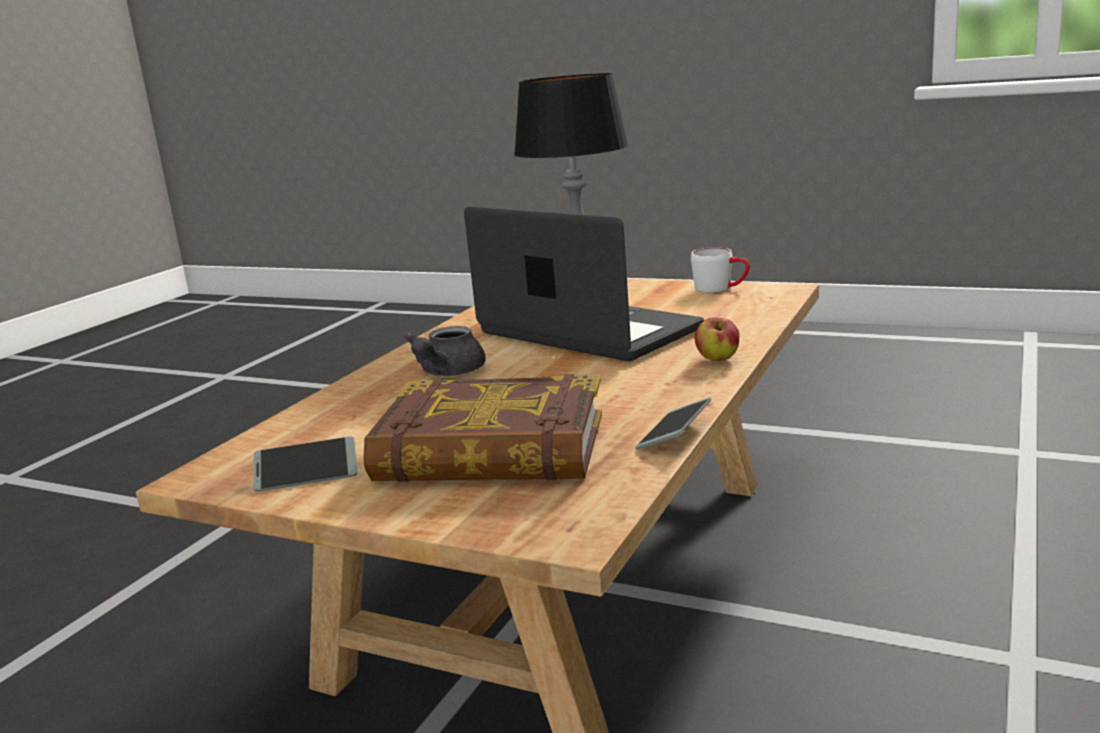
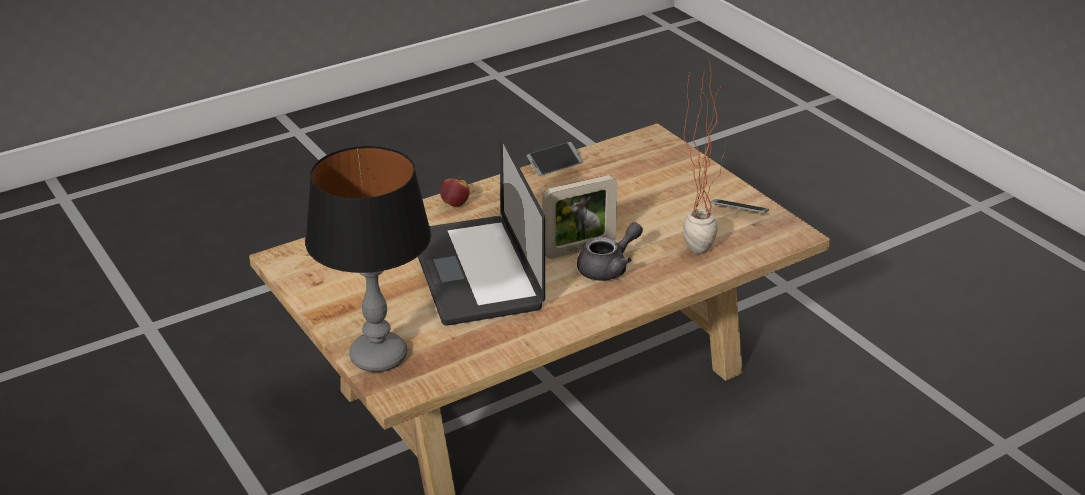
camera: 150 degrees left, 15 degrees up
(350, 421) = (697, 244): none -> potted plant
(491, 449) = (642, 190): book -> none
(502, 374) = (579, 249): none -> picture frame
(721, 288) = (309, 284): white mug -> none

